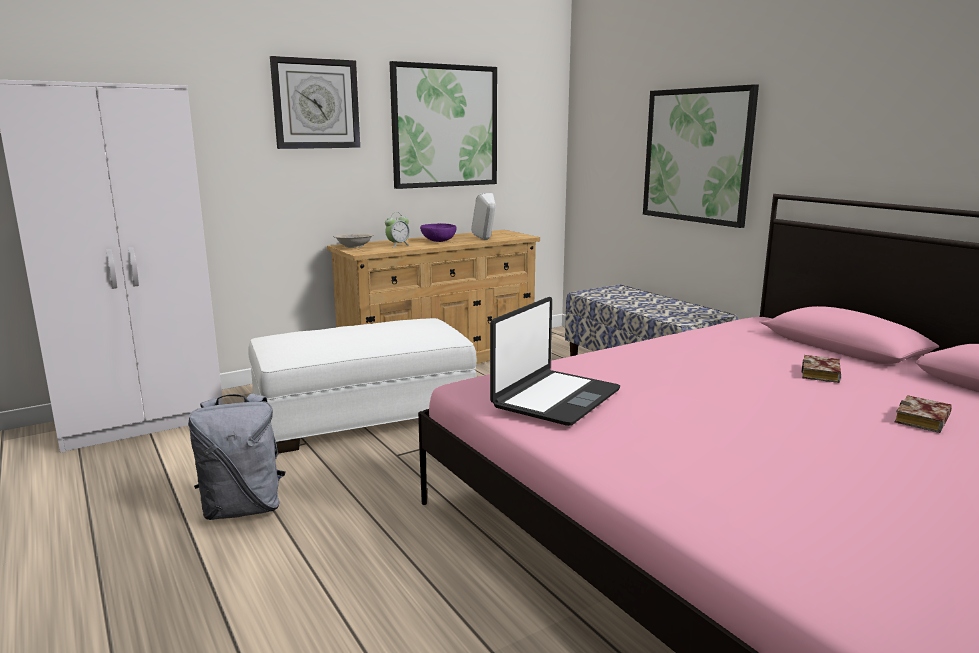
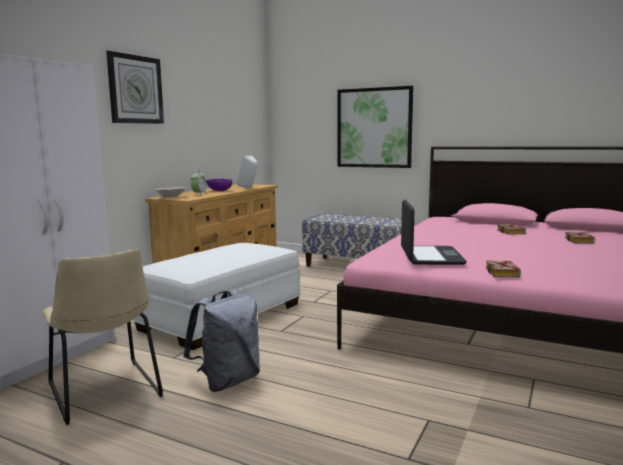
camera: 30 degrees left, 5 degrees down
(128, 483) = (105, 392): none -> beige chair
(445, 126) = (208, 110): picture -> none
(604, 459) = (504, 273): none -> book

